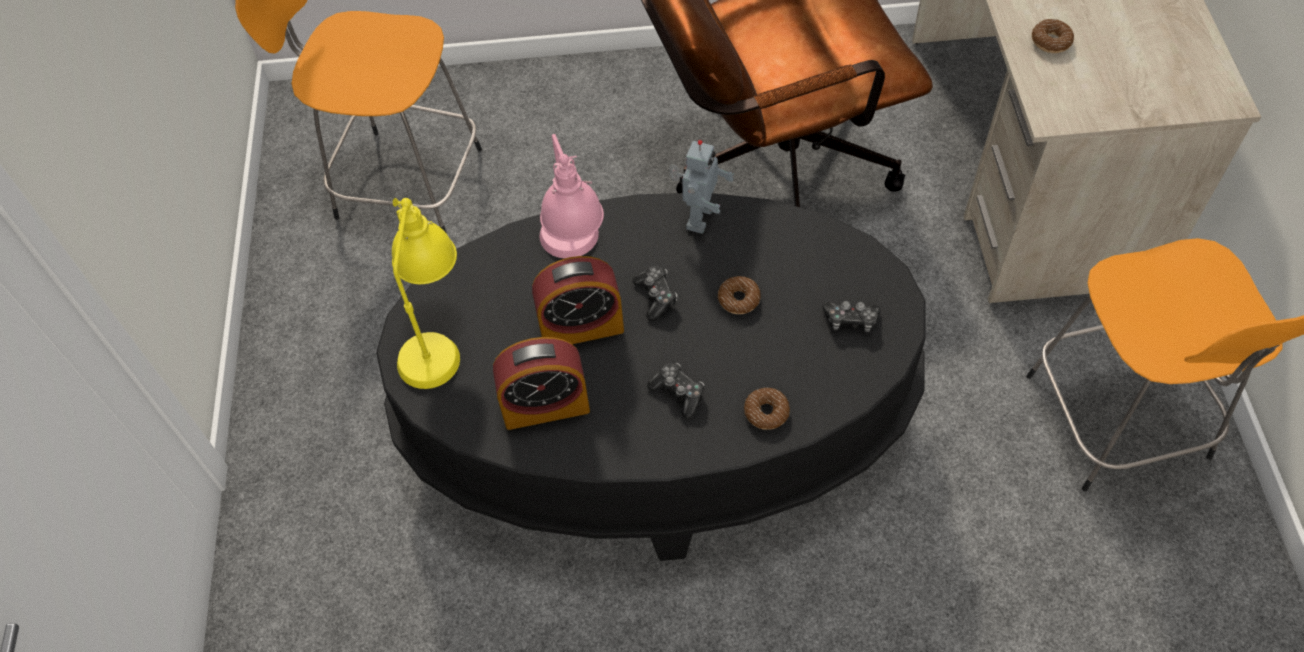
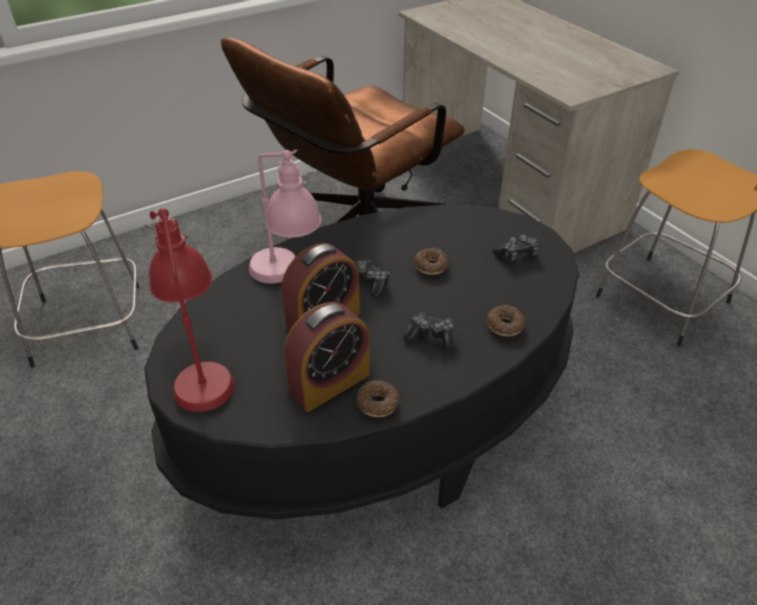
camera: 30 degrees left, 15 degrees down
(435, 337) = (200, 369): yellow table lamp -> red table lamp
(698, 217) = (365, 230): toy robot -> none
(1050, 41) = (537, 66): donut -> donut (377, 403)

